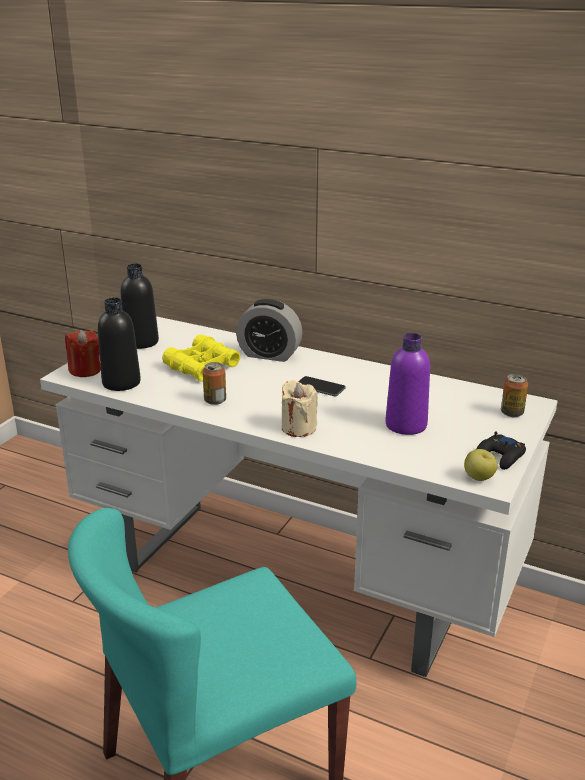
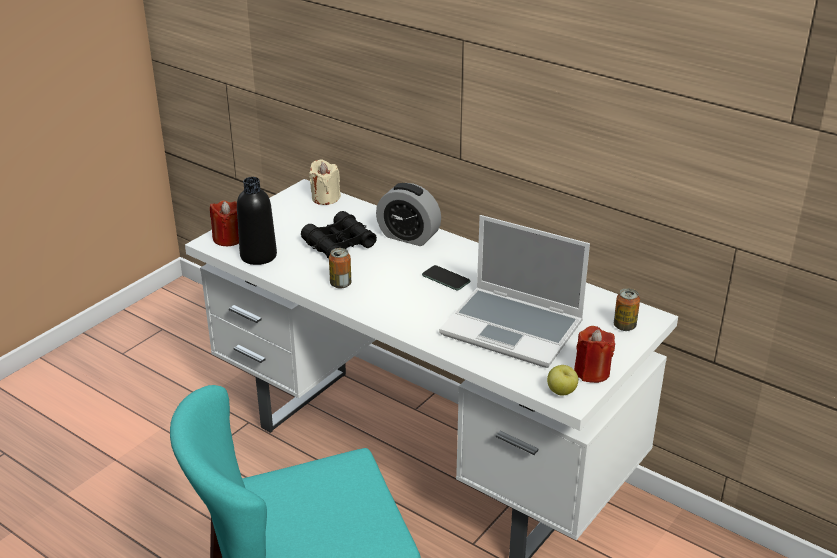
camera: 10 degrees right, 5 degrees up
(141, 342) = (288, 211): black bottle -> none
(202, 366) = (339, 244): yellow binoculars -> black binoculars
(298, 428) = (410, 321): beige candle -> beige candle (325, 198)
(406, 425) = (514, 328): purple bottle -> laptop
(500, 457) = (592, 372): black game controller -> red candle

